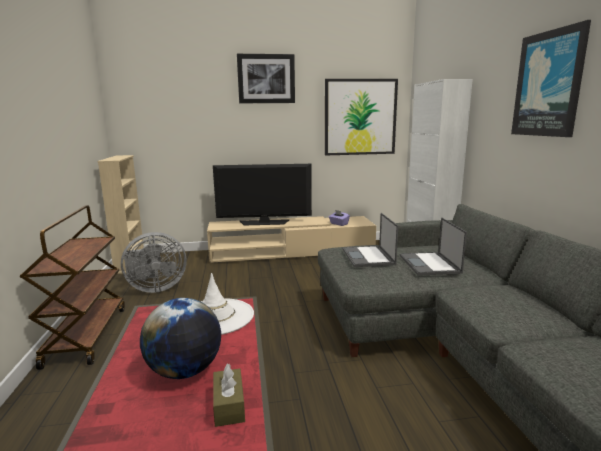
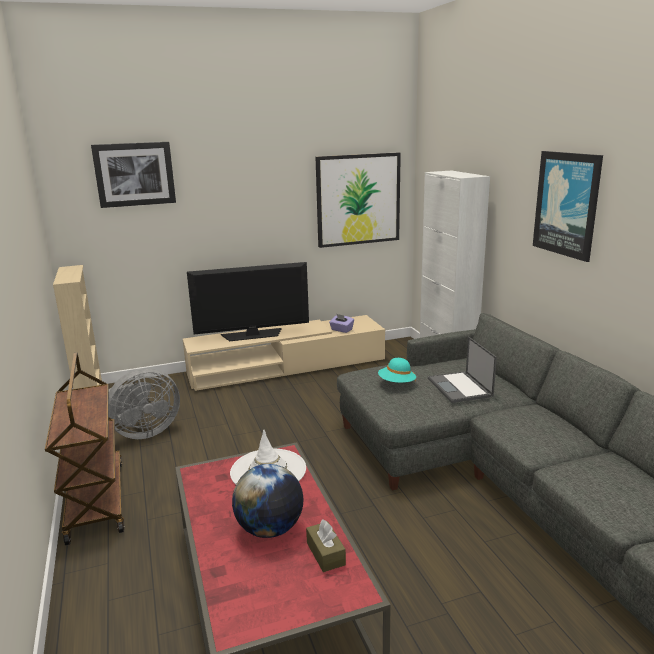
camera: 10 degrees left, 5 degrees up
(266, 79) = (245, 160): picture -> picture (134, 174)
(368, 257) = (396, 383): laptop -> turquoise hat

